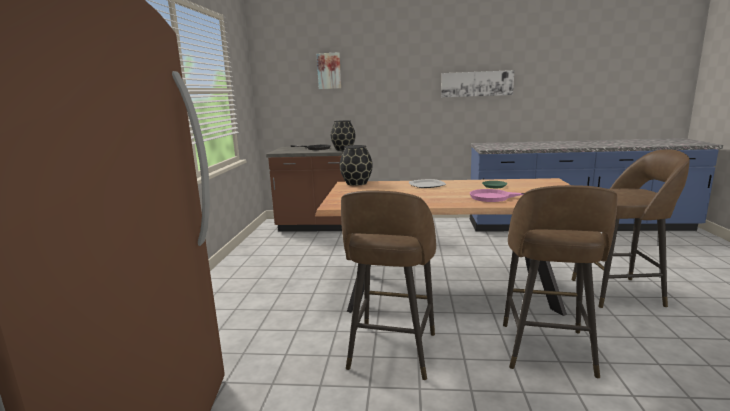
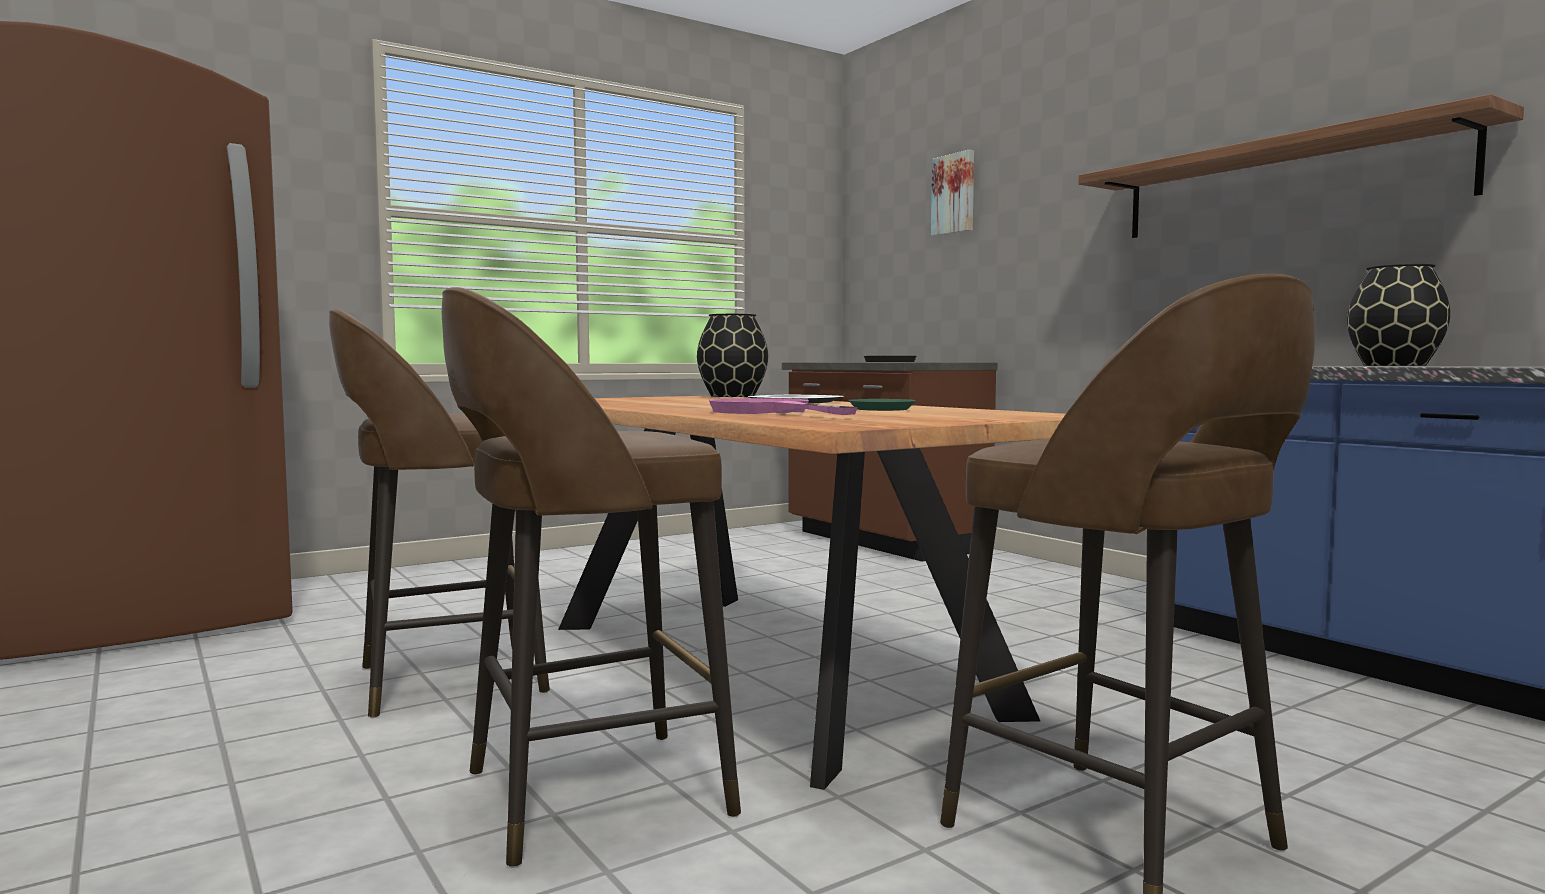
camera: 50 degrees right, 10 degrees down
(344, 149) = (913, 361): black vase -> black vase (1396, 365)
(476, 84) = (1283, 185): picture -> shelf

